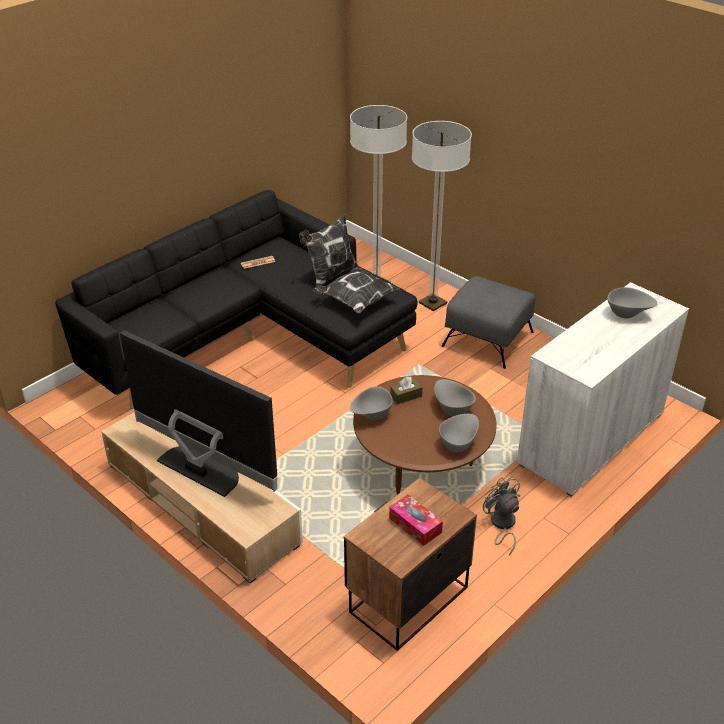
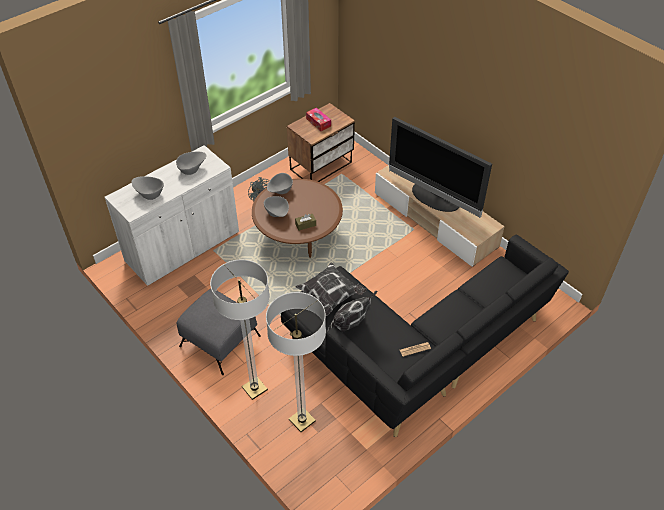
camera: 175 degrees left, 10 degrees up
(371, 415) = (330, 212): grey bowl -> grey bowl (192, 169)

